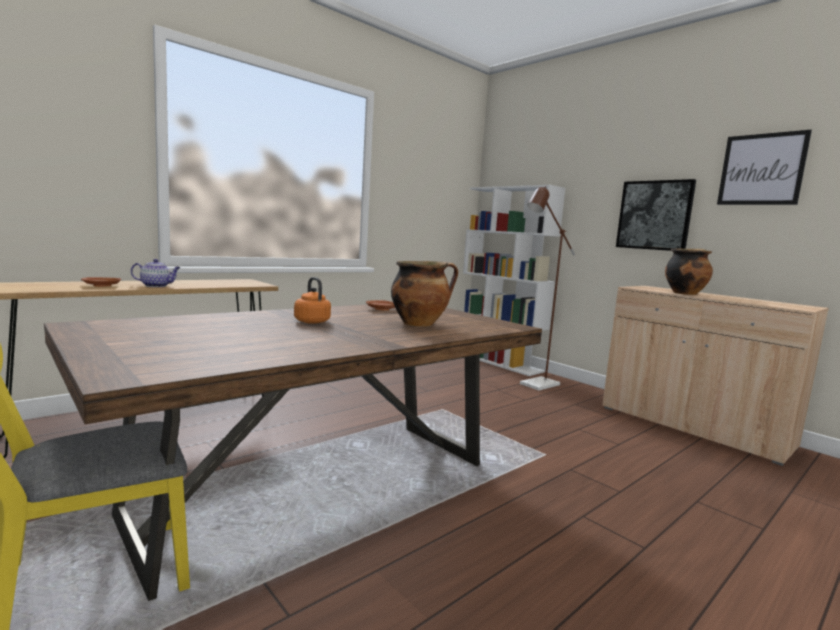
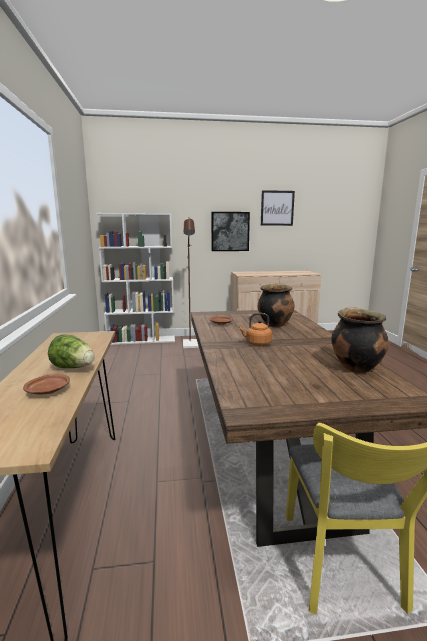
camera: 55 degrees left, 5 degrees up
(157, 286) = (74, 368): teapot -> lettuce
(684, 293) = (266, 273): cooking pot -> cooking pot (355, 367)

